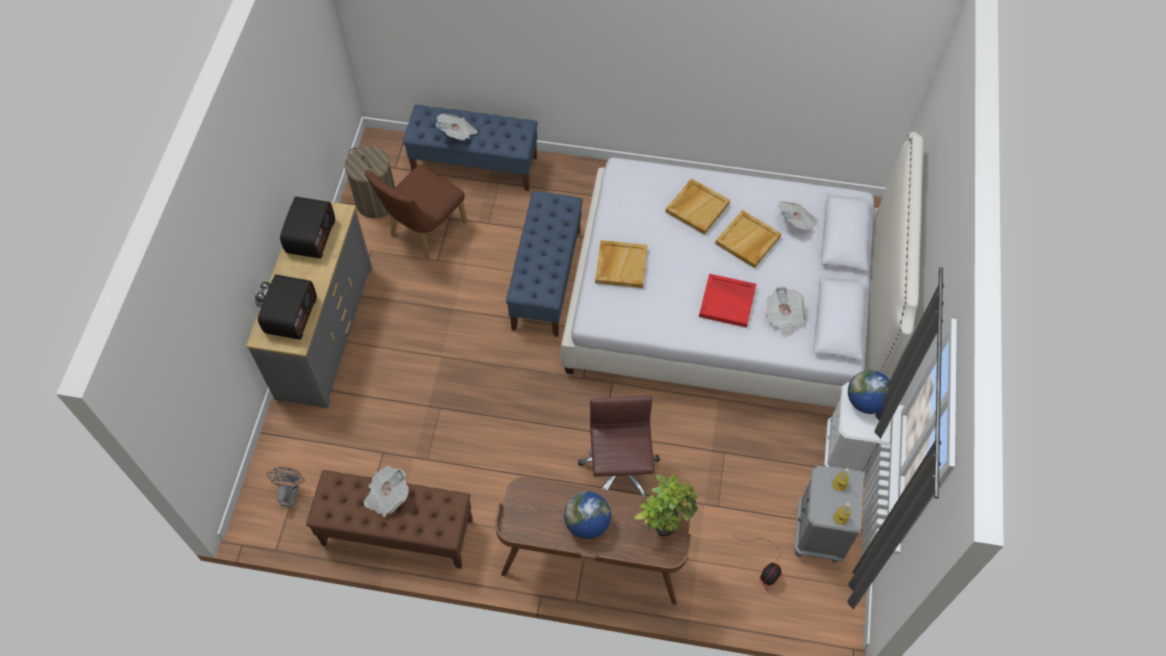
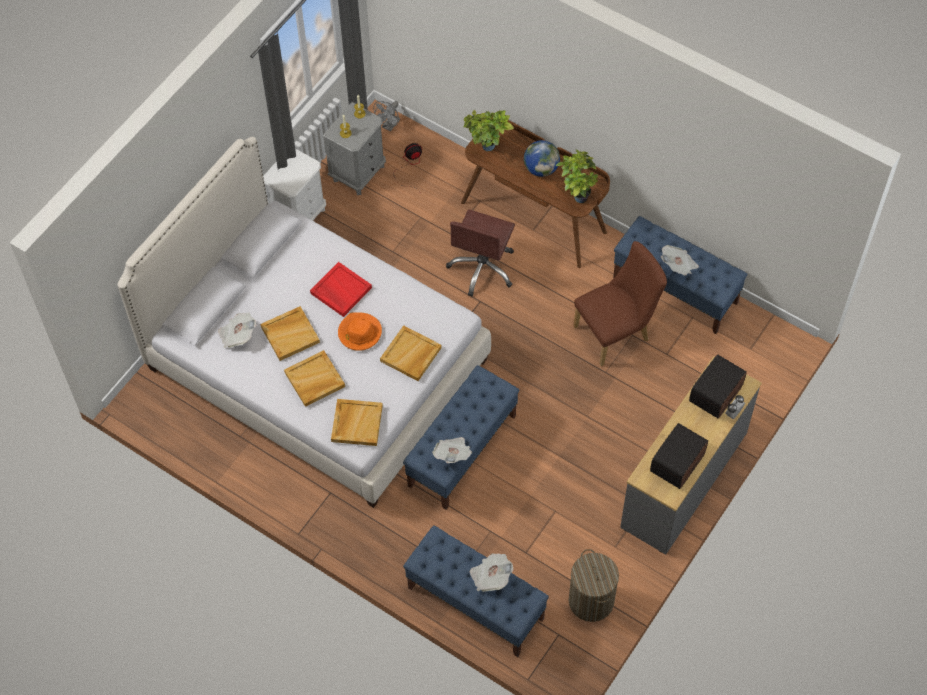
camera: 155 degrees left, 0 degrees up
(290, 493) = (752, 350): grey fan -> grey fan (389, 126)
(397, 532) = (675, 290): brown bench -> blue bench
(423, 232) = (557, 547): brown chair -> brown chair (616, 332)
(529, 504) = (577, 196): none -> potted plant
(635, 185) = (356, 423): none -> beige tray
(683, 267) = (359, 333): none -> orange hat
(784, 318) = (304, 261): newspaper -> newspaper (453, 454)
(865, 401) = (287, 177): globe -> none

